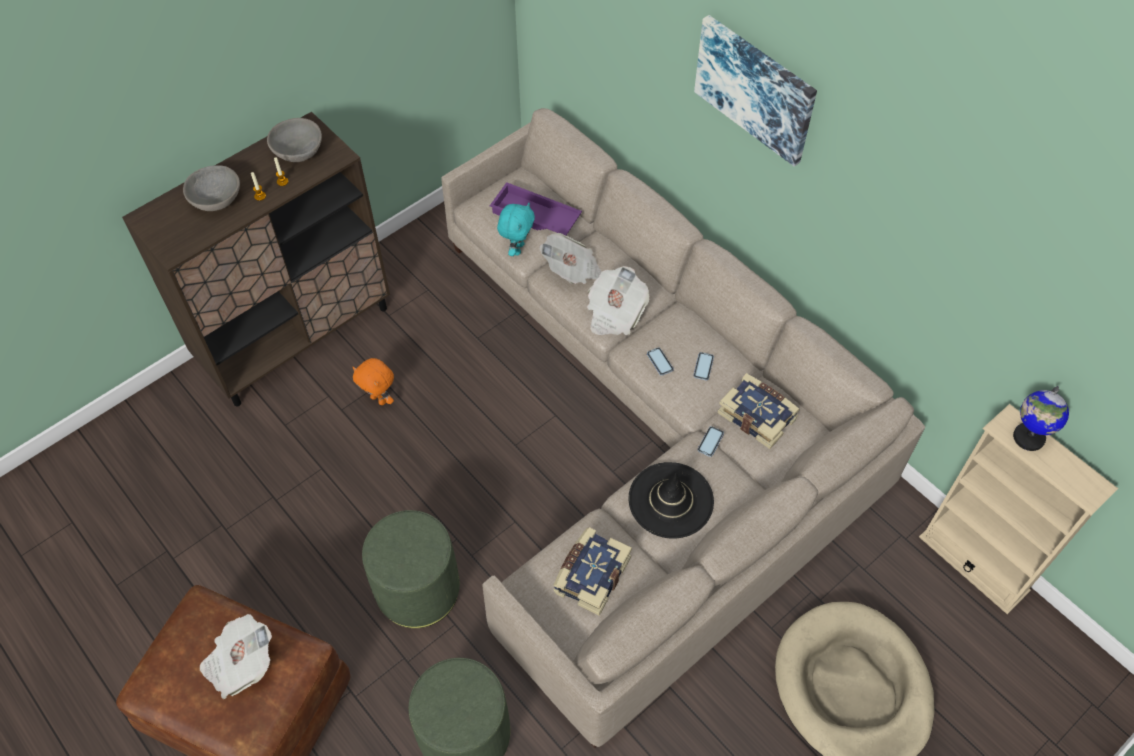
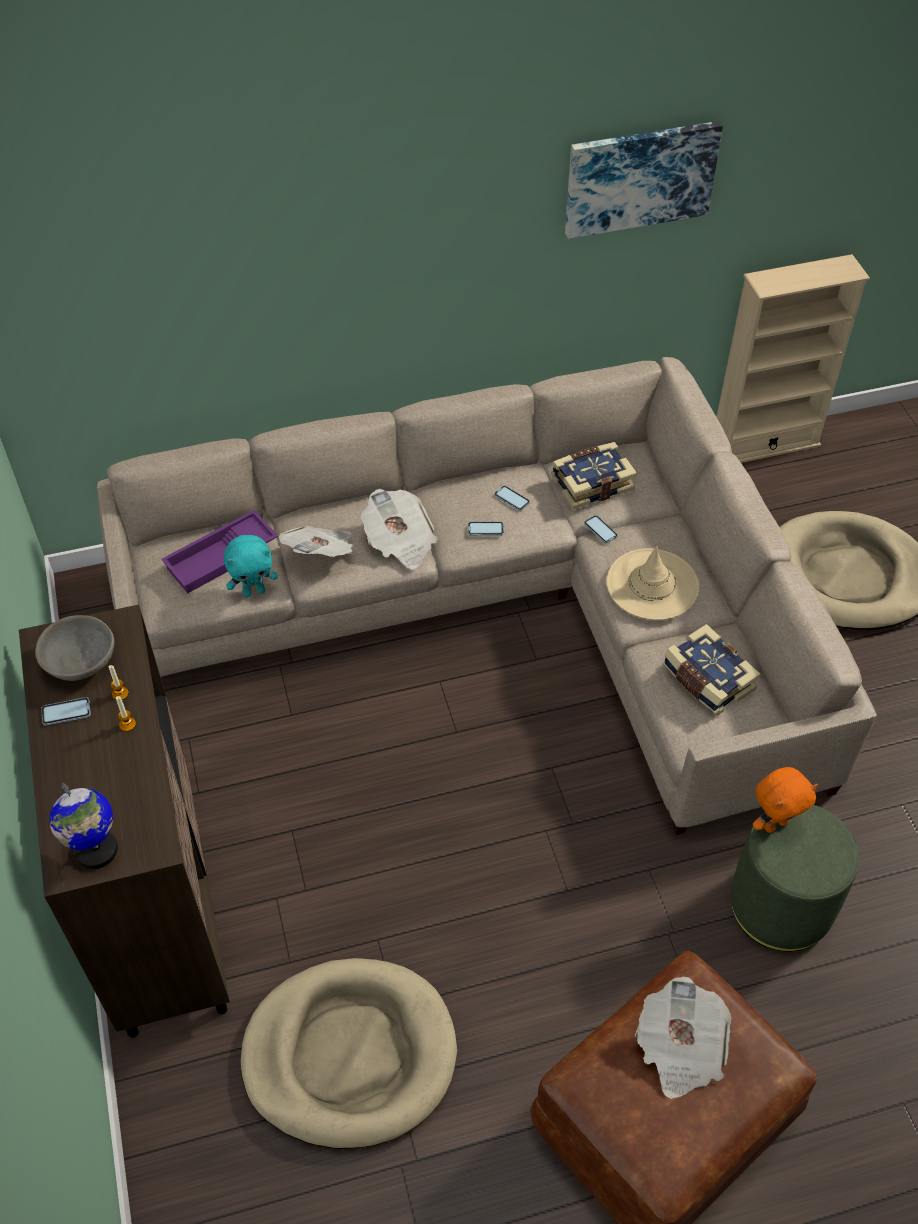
camera: 65 degrees left, 5 degrees down
(216, 199) = (96, 774): grey bowl -> none
(232, 488) = (350, 1054): none -> beige dog bed
(257, 163) = (66, 712): none -> phone
(379, 399) = (315, 843): orange plush toy -> orange plush toy (774, 824)
(418, 589) = (590, 890): green ottoman -> none
(517, 248) = (254, 591): turquoise plush toy -> turquoise plush toy turned 120 degrees clockwise
(670, 500) = (652, 585): black hat -> beige hat
(755, 88) = (388, 209): picture -> picture (640, 177)
(1028, 437) = (783, 278): globe -> globe (96, 850)

